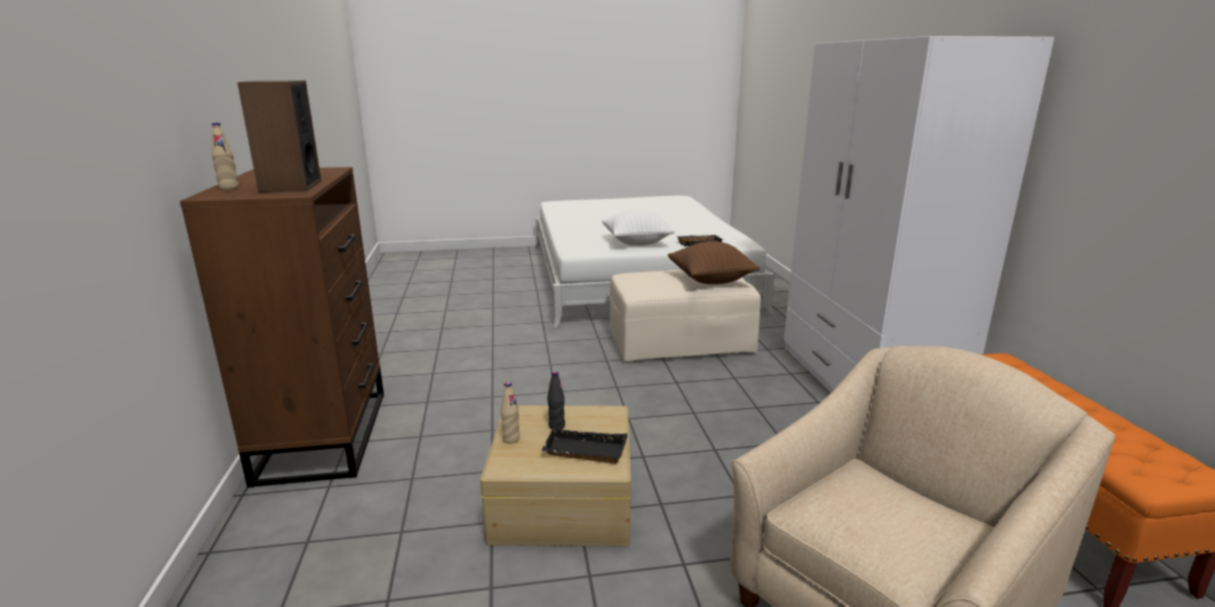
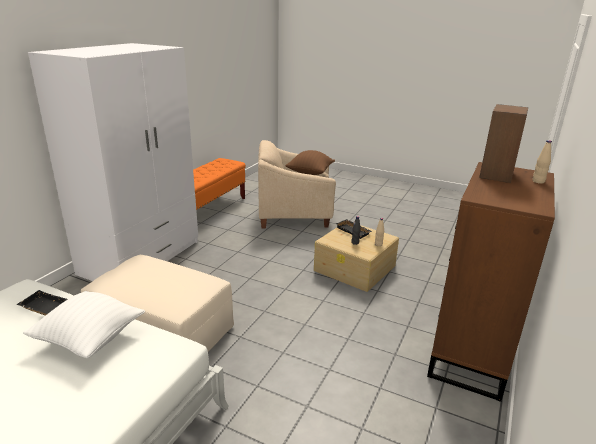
camera: 145 degrees left, 5 degrees up
(711, 280) = (147, 268): brown pillow -> brown pillow (310, 173)

